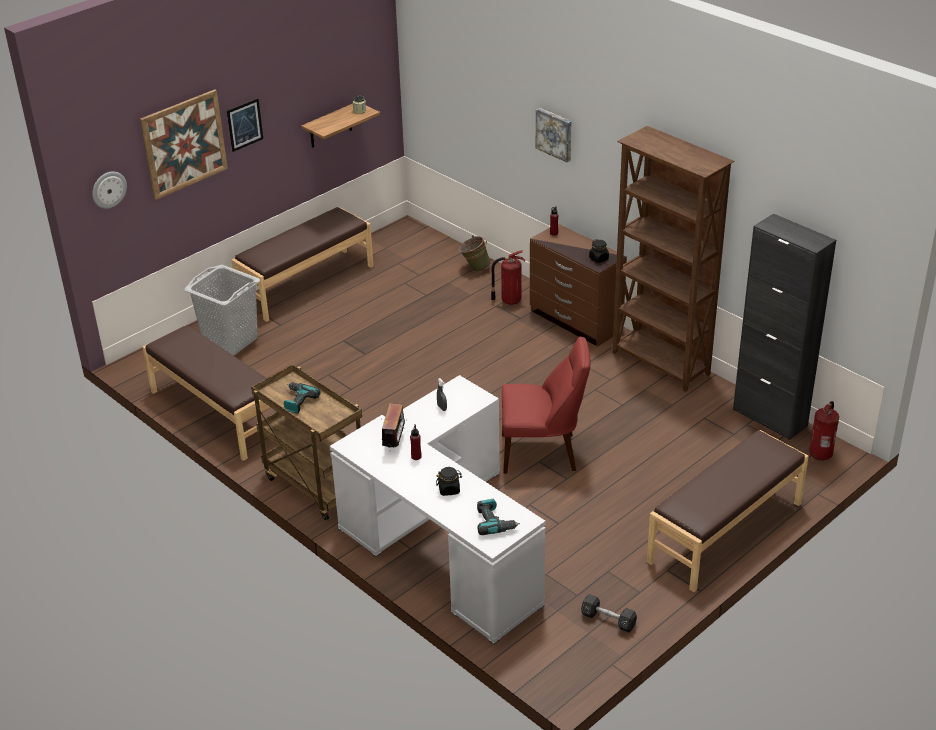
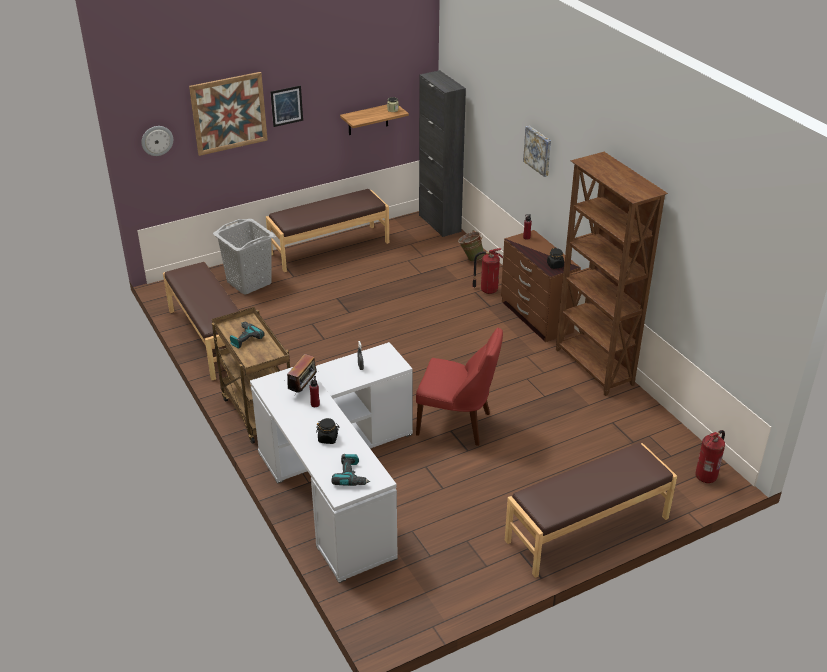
camera: 15 degrees right, 0 degrees up
(608, 620) = (447, 585): black dumbbell -> none
(769, 418) = (672, 434): black cabinet -> black cabinet (439, 223)

